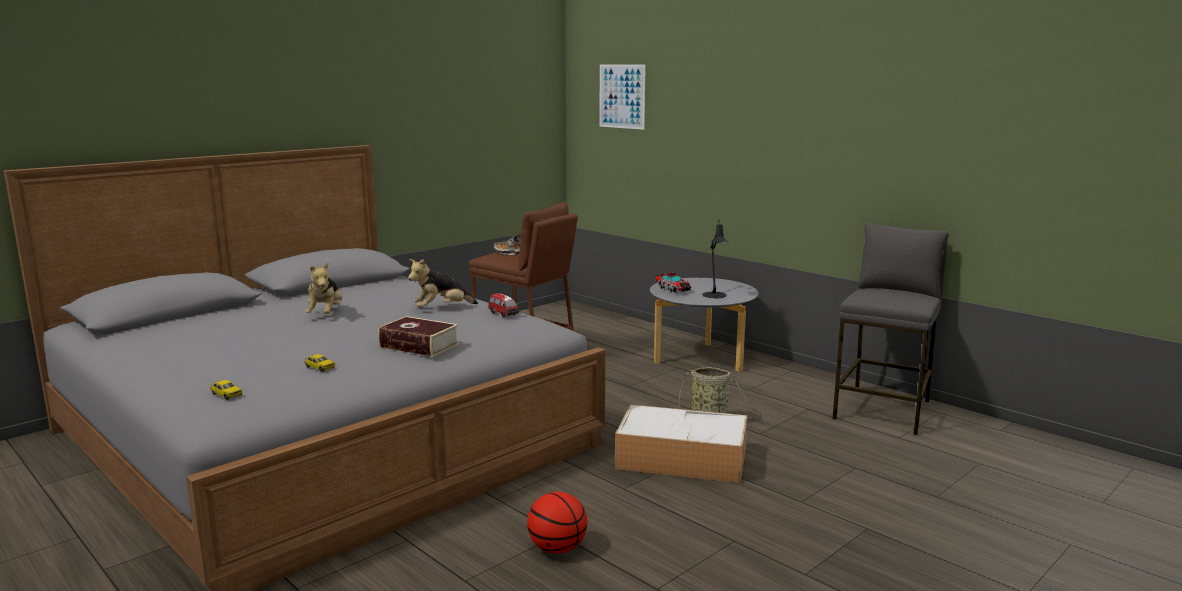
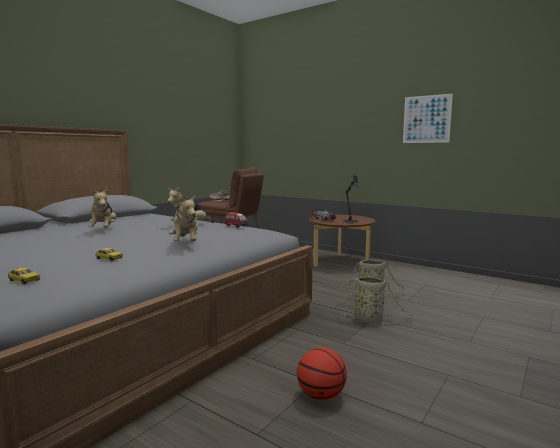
camera: 10 degrees left, 5 degrees down
(419, 345) = (185, 243): book -> plush toy
(622, 96) = (277, 112): picture -> picture (426, 119)
(684, 458) = (370, 319): storage box -> basket
(701, 359) = (340, 262): grey coffee table -> brown coffee table
(884, 410) = (468, 283): grey stool -> none

